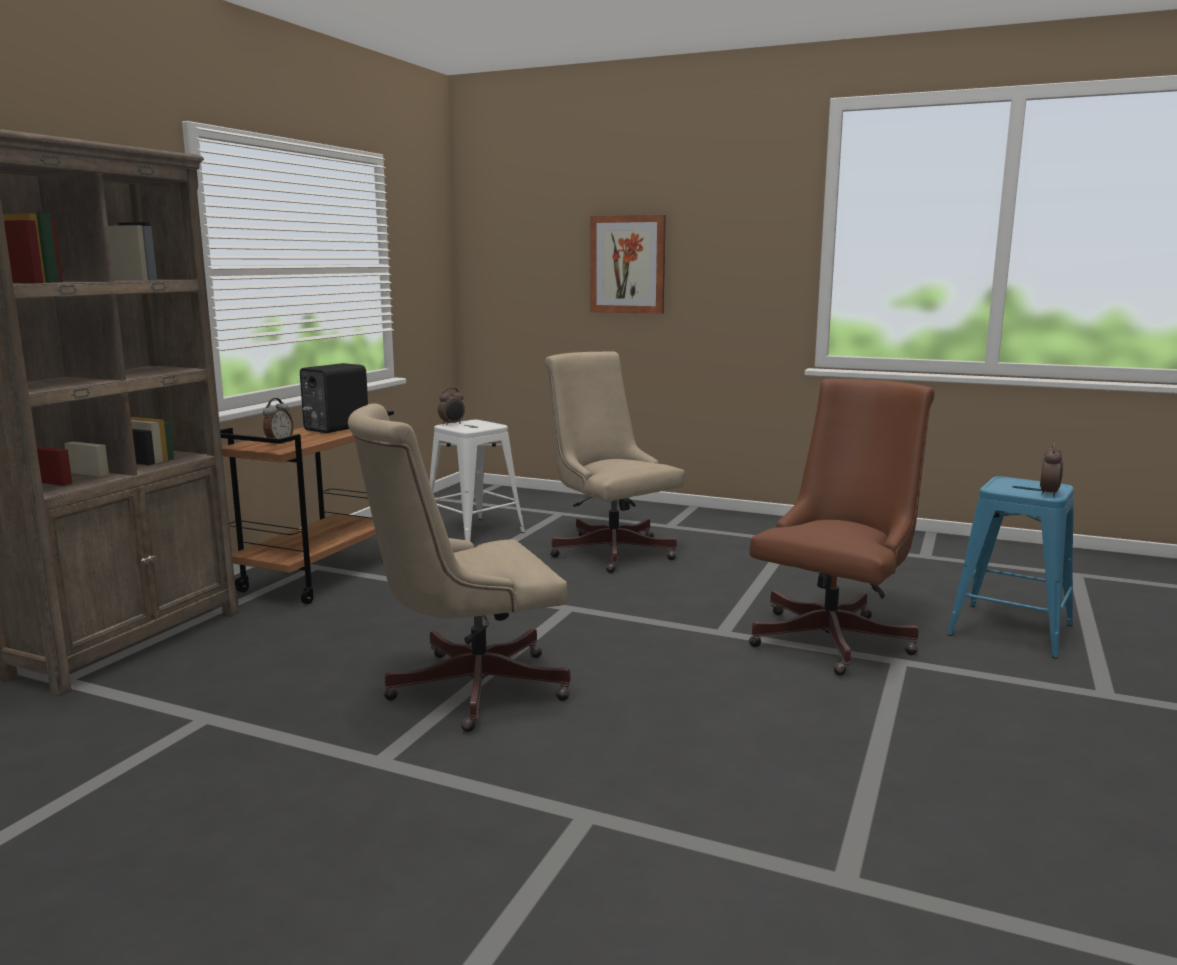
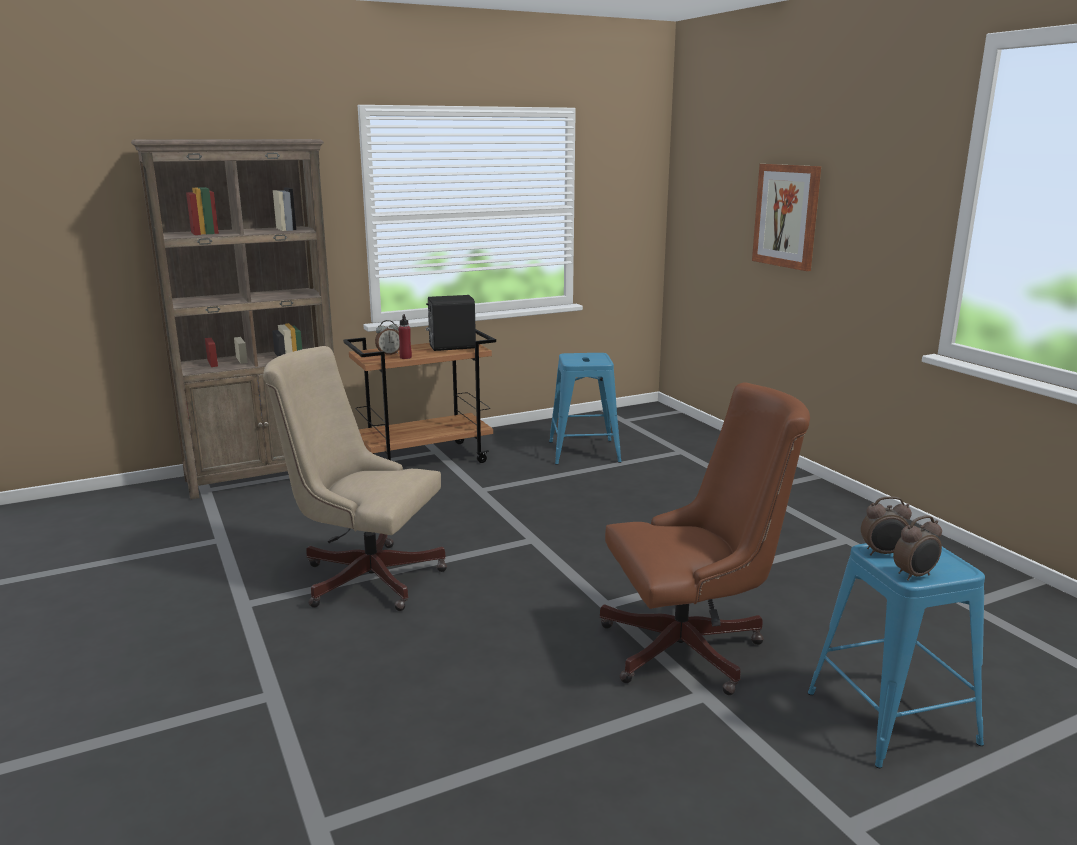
camera: 40 degrees right, 5 degrees up
(310, 442) = (405, 357): none -> red bottle
(452, 424) = (574, 354): alarm clock -> alarm clock (882, 553)
(474, 532) = (584, 452): white stool -> blue stool
(609, 550) = (657, 498): beige office chair -> none

